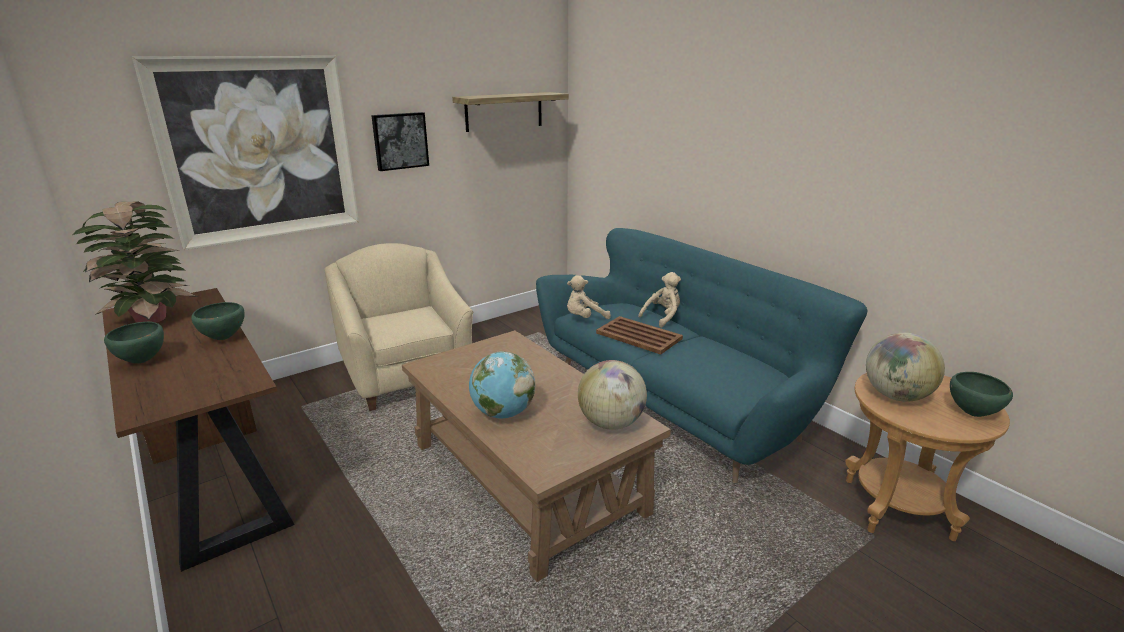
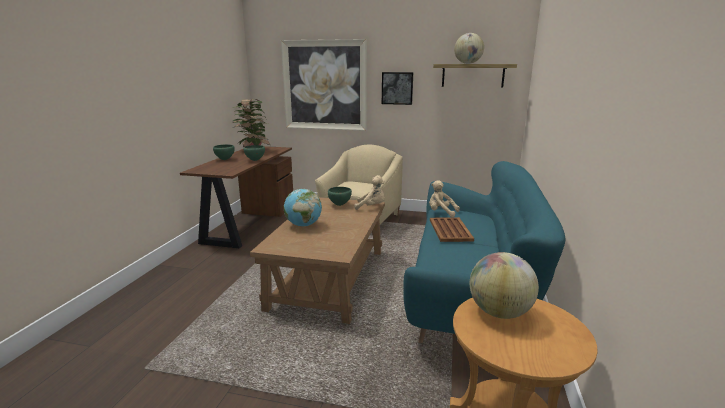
camera: 50 degrees right, 5 degrees down
(611, 423) = (331, 248): globe -> globe (468, 63)
(662, 317) = (491, 229): beige plush toy -> beige plush toy (371, 207)
(973, 413) = (535, 353): green bowl -> green bowl (339, 205)

